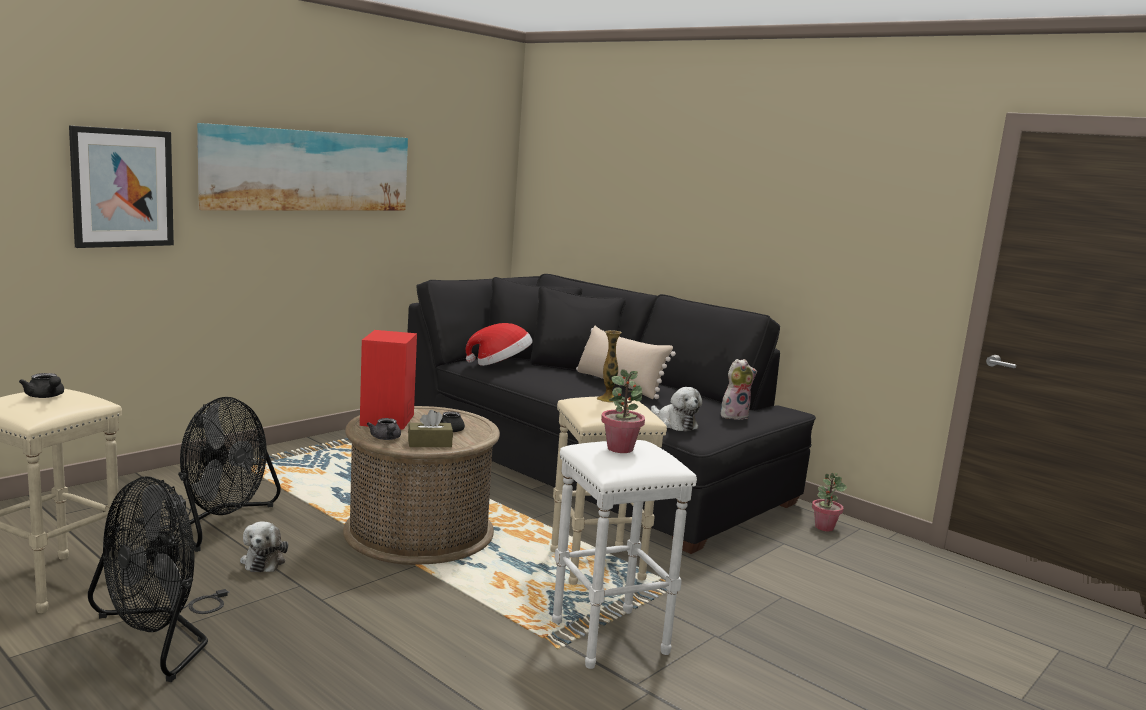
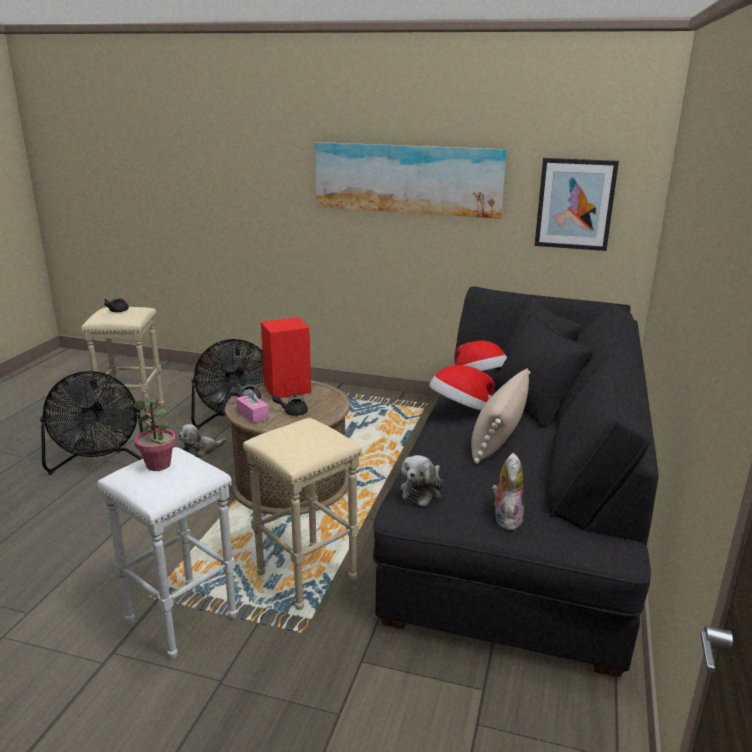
camera: 65 degrees right, 10 degrees up
(122, 188) = (270, 188): picture -> picture (575, 204)
(163, 633) = (96, 460): black fan -> black fan turned 120 degrees counterclockwise
(429, 443) = (253, 414): brown tissue box -> pink tissue box
(556, 380) = (460, 409): none -> hat
(608, 399) = (307, 432): vase -> none
(734, 415) = (505, 518): plush toy -> plush toy turned 120 degrees counterclockwise
(824, 527) = (575, 719): potted plant -> none

